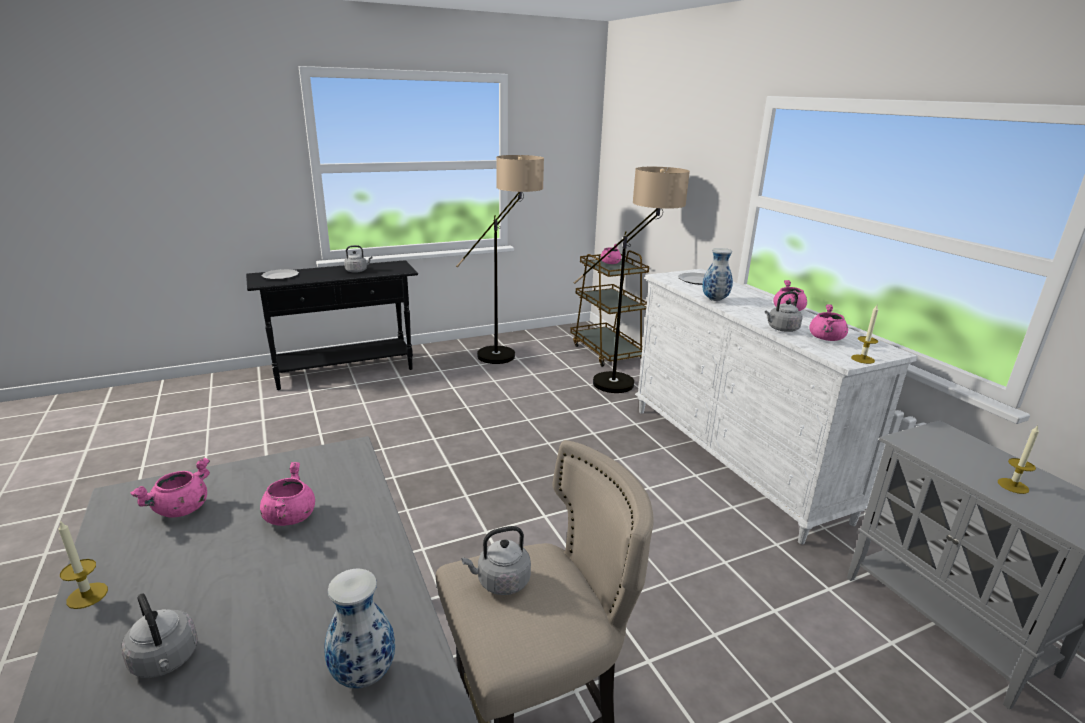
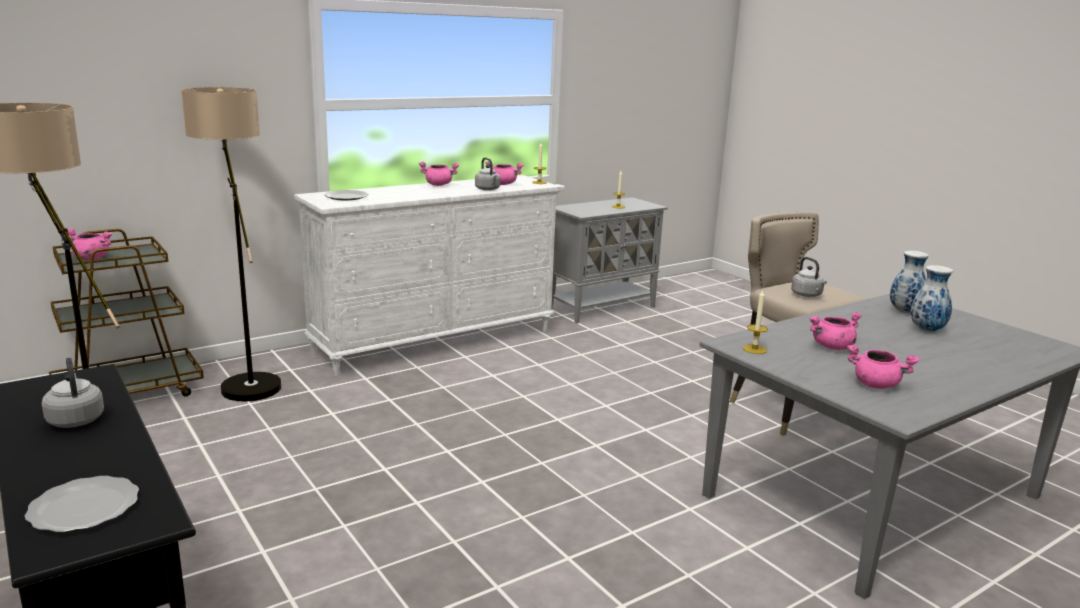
camera: 100 degrees left, 5 degrees down
(87, 595) = (978, 387): candle -> candle (754, 349)
(166, 661) = (969, 351): grey kettle -> none
(714, 300) = (414, 197): vase -> vase (927, 330)

